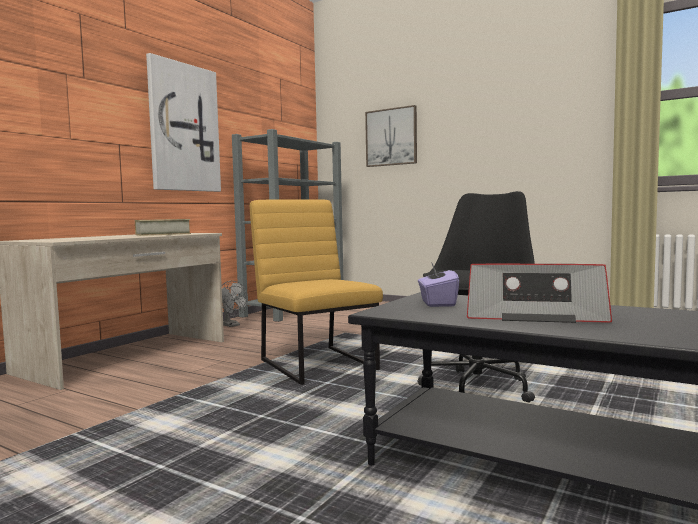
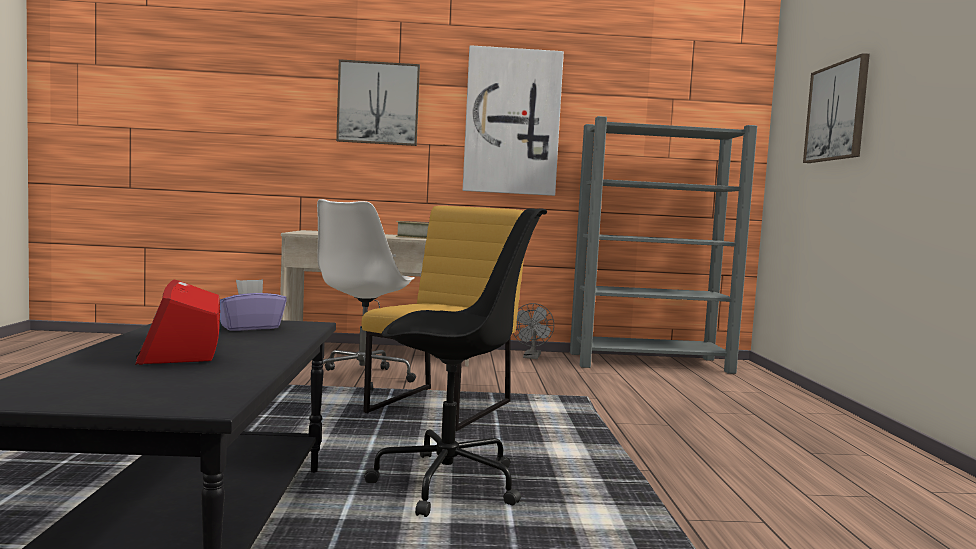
camera: 55 degrees right, 0 degrees up
(67, 97) = (378, 103): none -> picture
(200, 373) = (360, 379): none -> white office chair

